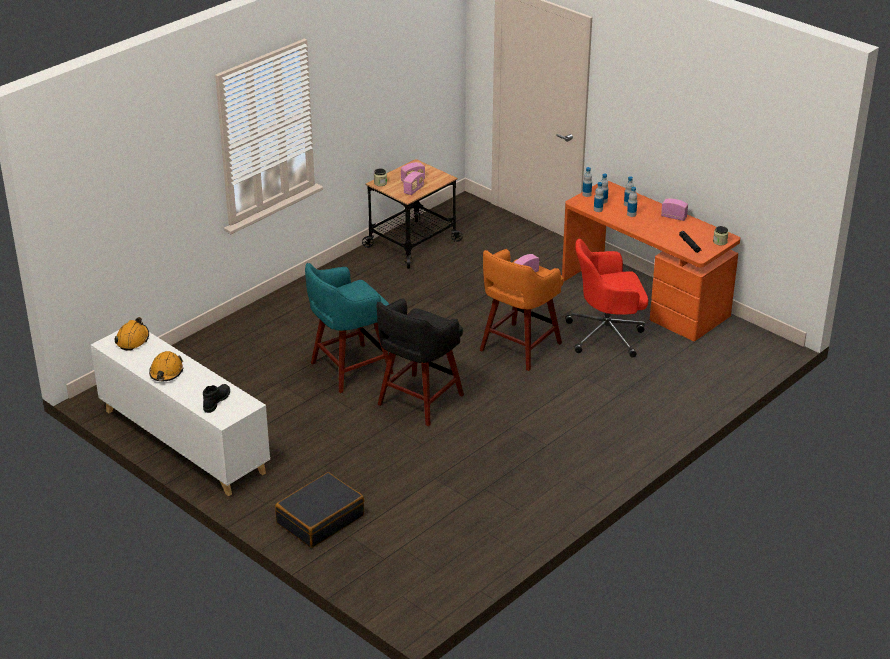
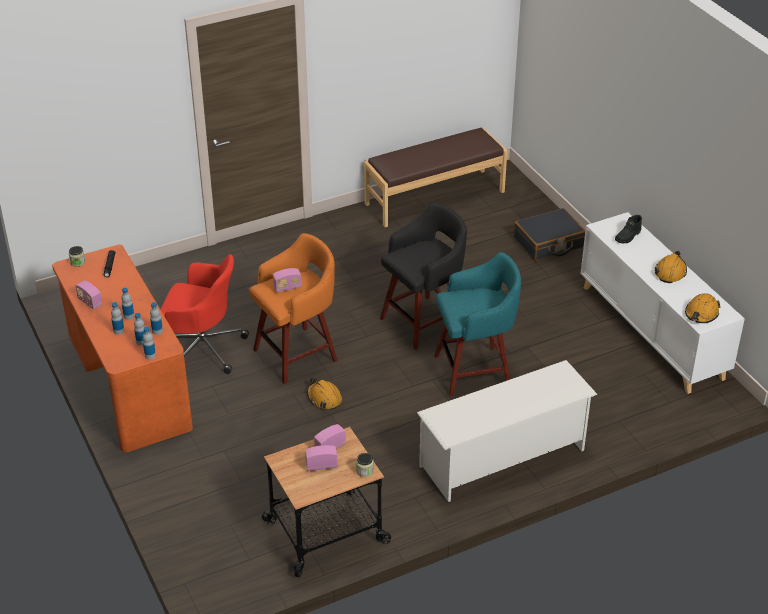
camera: 160 degrees left, 5 degrees up
(298, 311) = (503, 458): none -> white shoe rack
(471, 321) = (324, 398): none -> orange hard hat
(484, 549) = (434, 197): none -> brown bench

